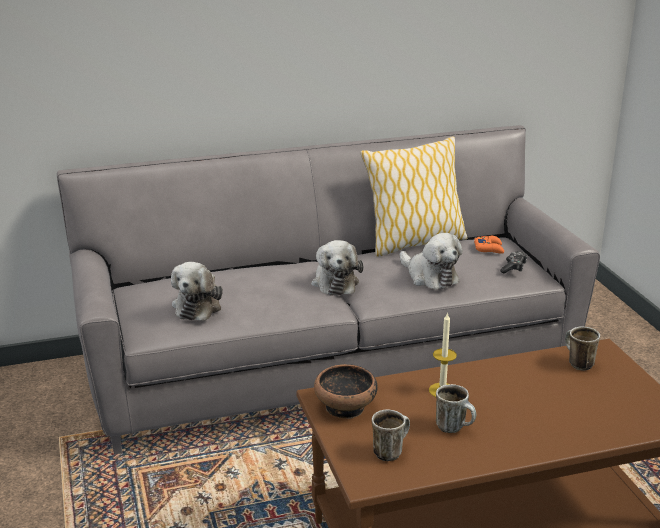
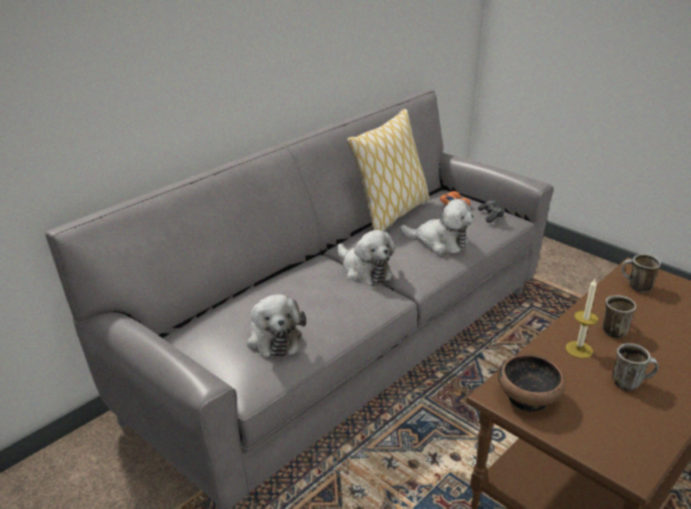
camera: 30 degrees left, 5 degrees up
(390, 451) = (613, 429): mug -> mug (612, 329)

